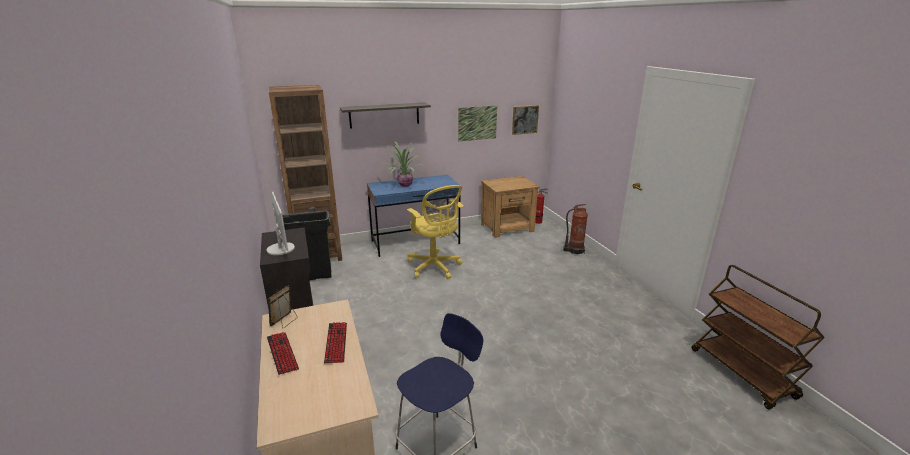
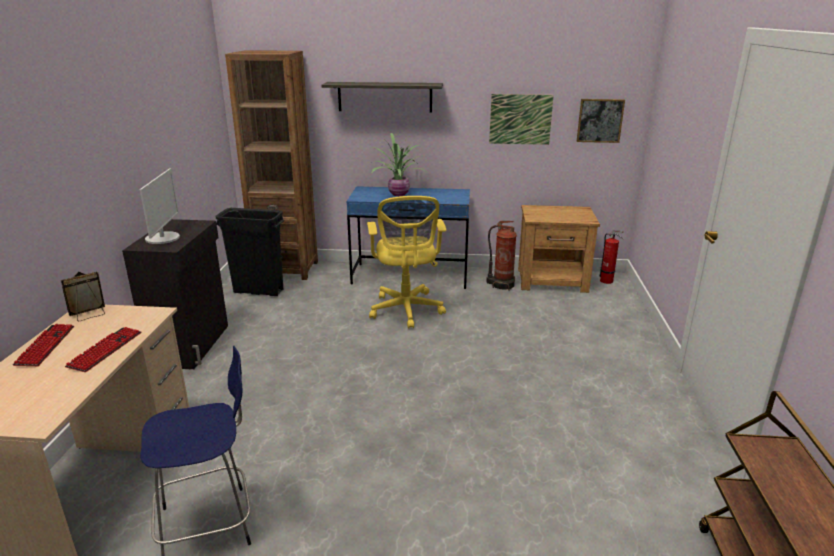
camera: 25 degrees right, 0 degrees up
(574, 250) = (628, 330): fire extinguisher -> fire extinguisher (501, 285)

